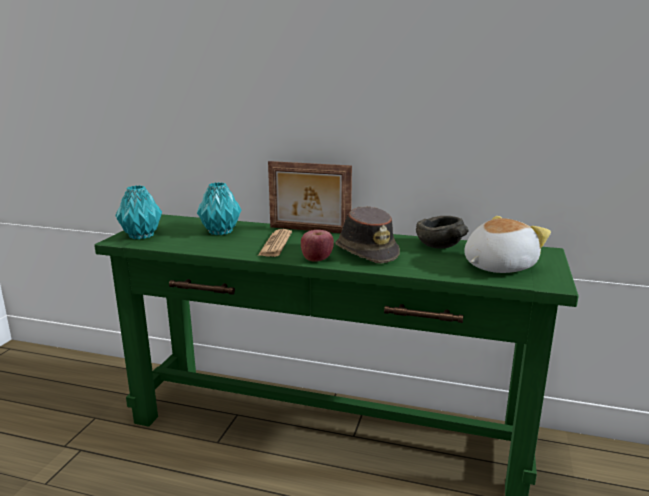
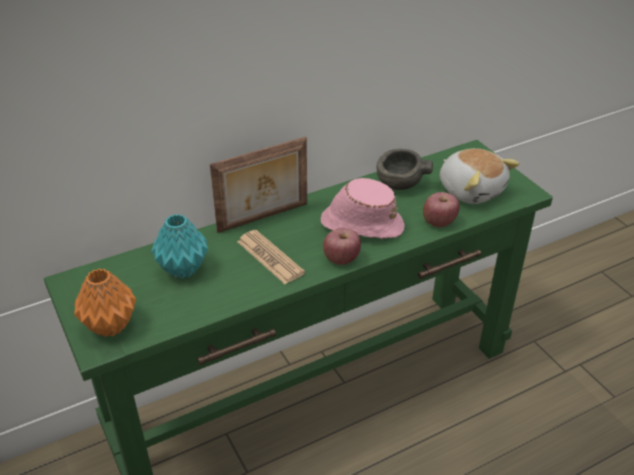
camera: 45 degrees left, 20 degrees up
(141, 236) = (109, 326): turquoise vase -> orange vase
(366, 252) = (361, 224): brown hat -> pink hat
(430, 270) = (439, 222): none -> apple
(497, 266) = (471, 190): plush toy -> plush toy turned 135 degrees clockwise

